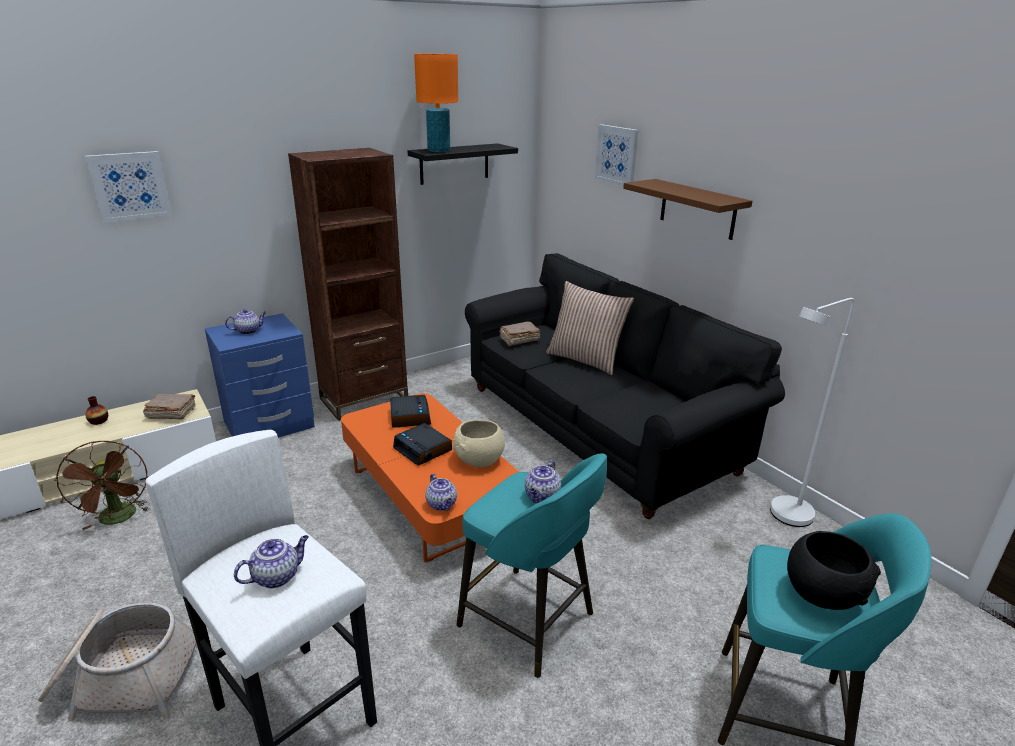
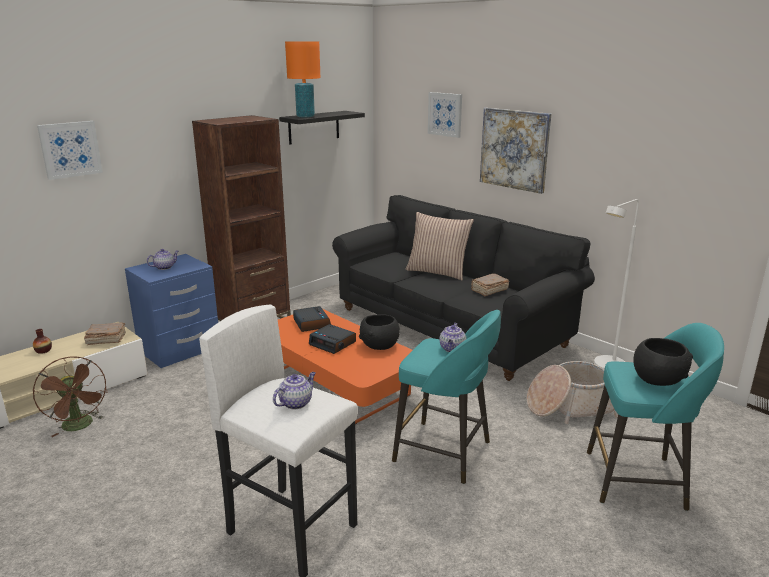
camera: 10 degrees left, 5 degrees down
(124, 678) = (143, 526): basket -> basket (568, 407)
(442, 504) = (364, 375): teapot -> none
(478, 460) = (379, 346): beige bowl -> black bowl
(518, 340) = (381, 263): brown book -> brown book (489, 290)
(697, 209) = (514, 149): brown shelf -> picture

